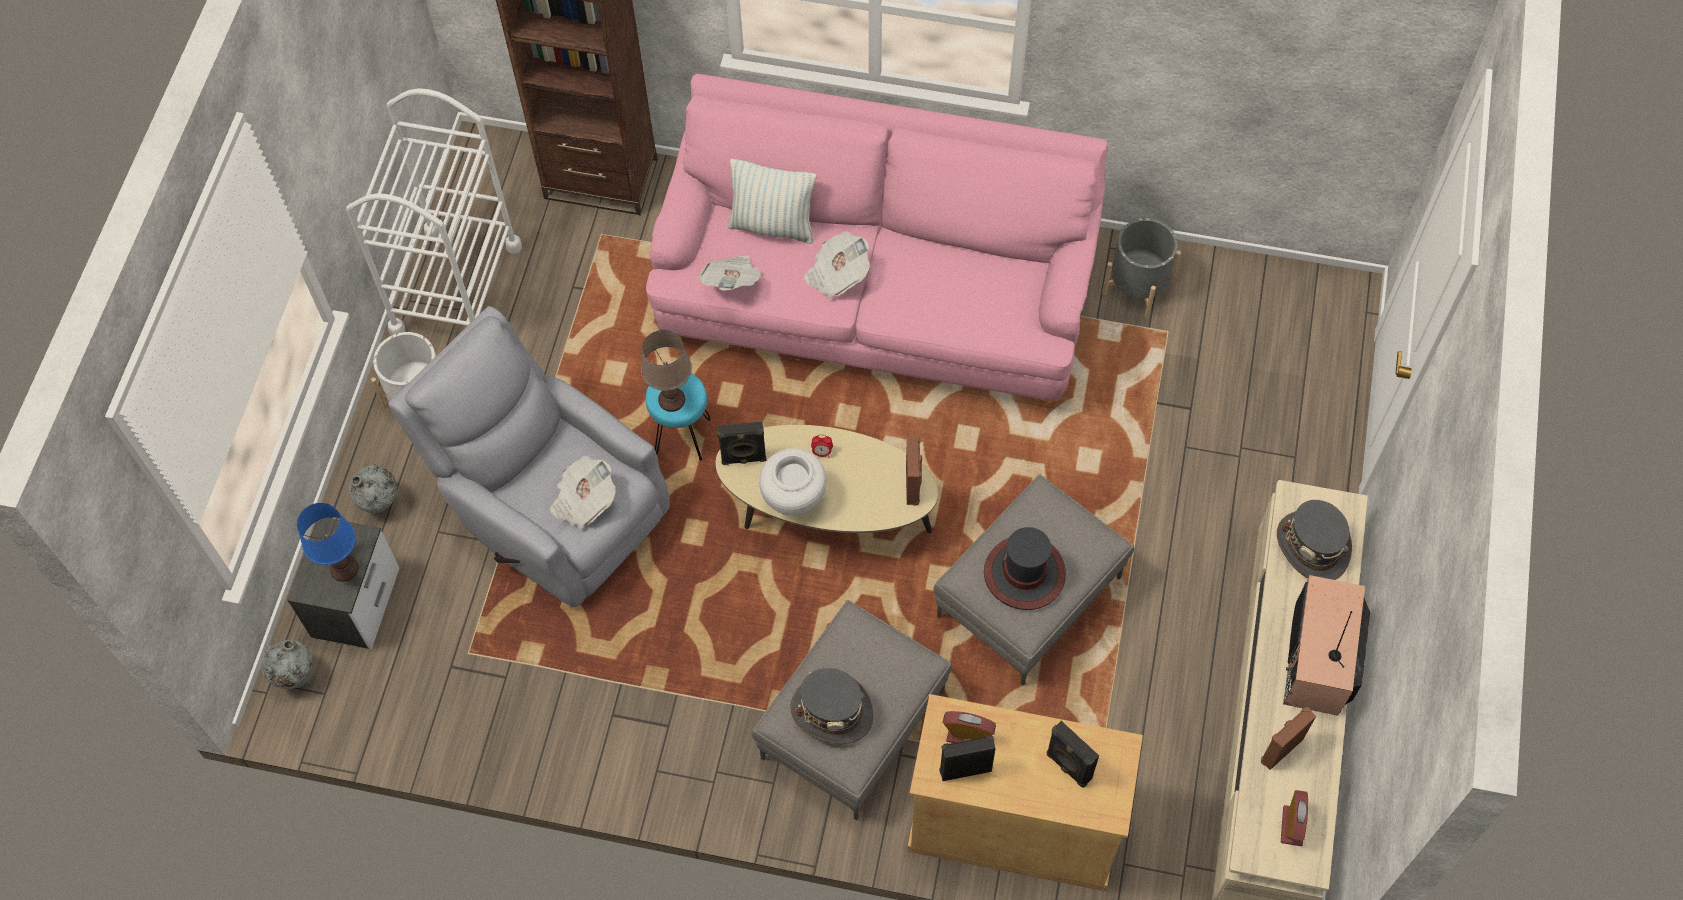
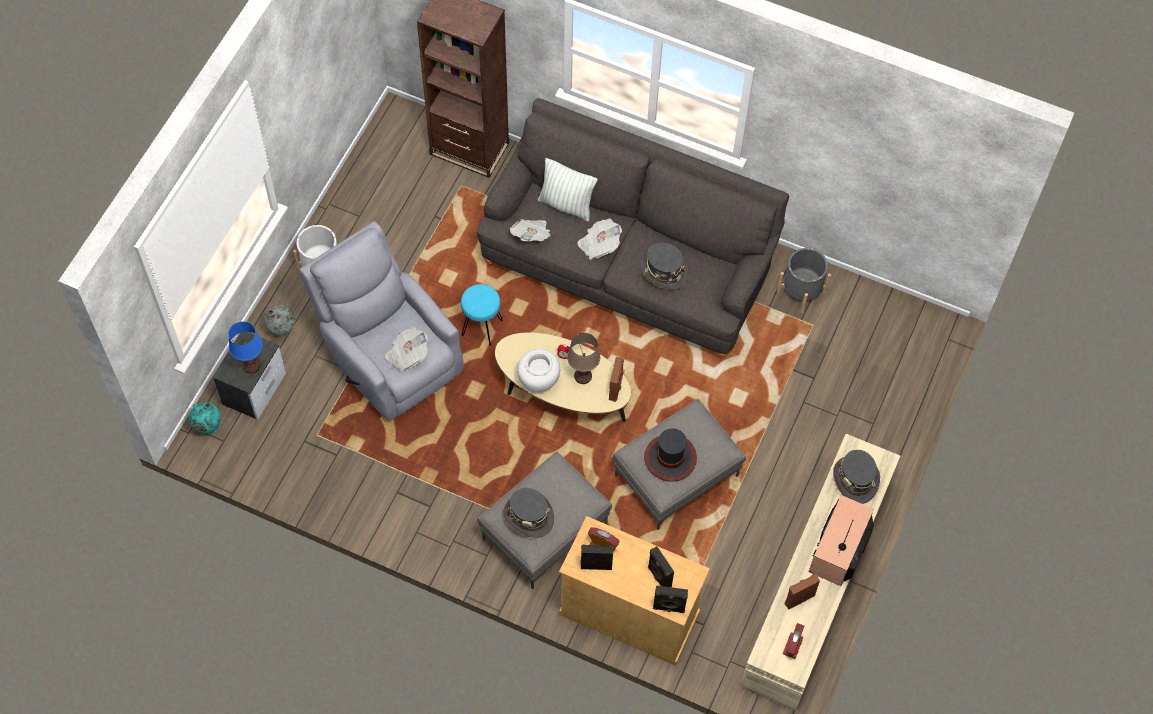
camera: 10 degrees right, 0 degrees up
(297, 678) = (208, 428): grey vase -> turquoise vase
(456, 288) = (360, 202): white cart -> none
(671, 400) = (477, 303): brown table lamp -> brown table lamp (582, 376)
(743, 459) = (513, 349): black speaker -> black speaker (669, 608)
(875, 301) = (627, 265): pink sofa -> grey sofa
(943, 295) = (663, 272): none -> grey hat

